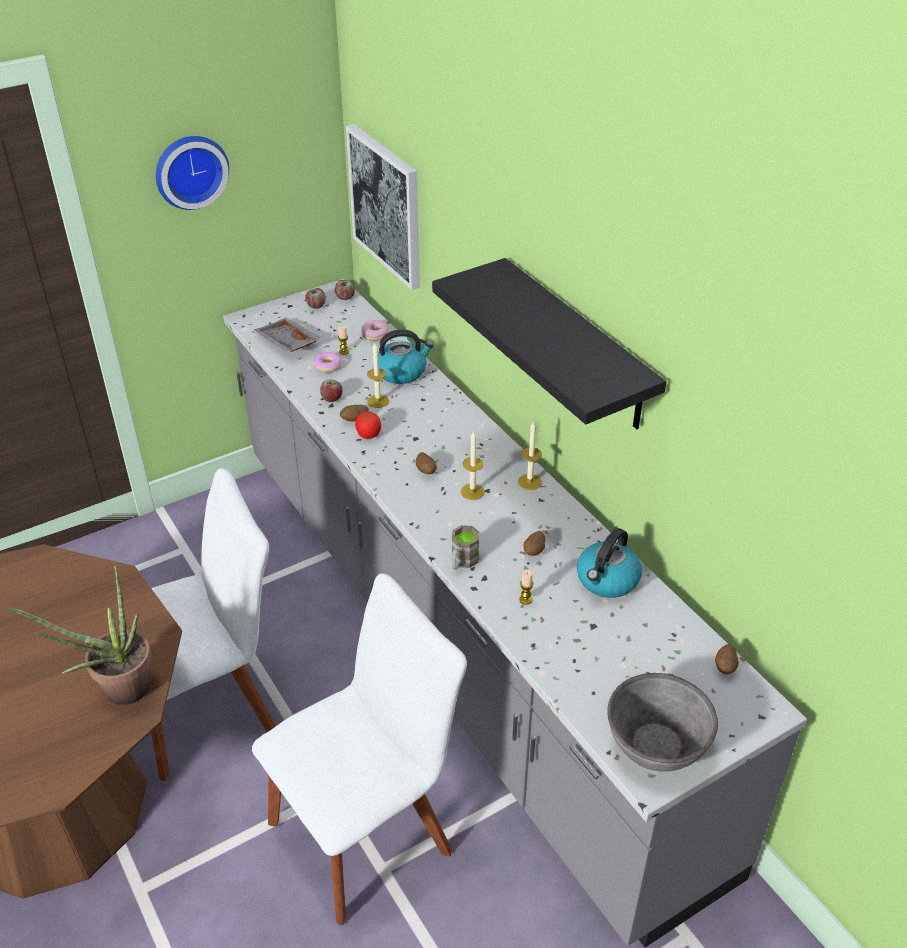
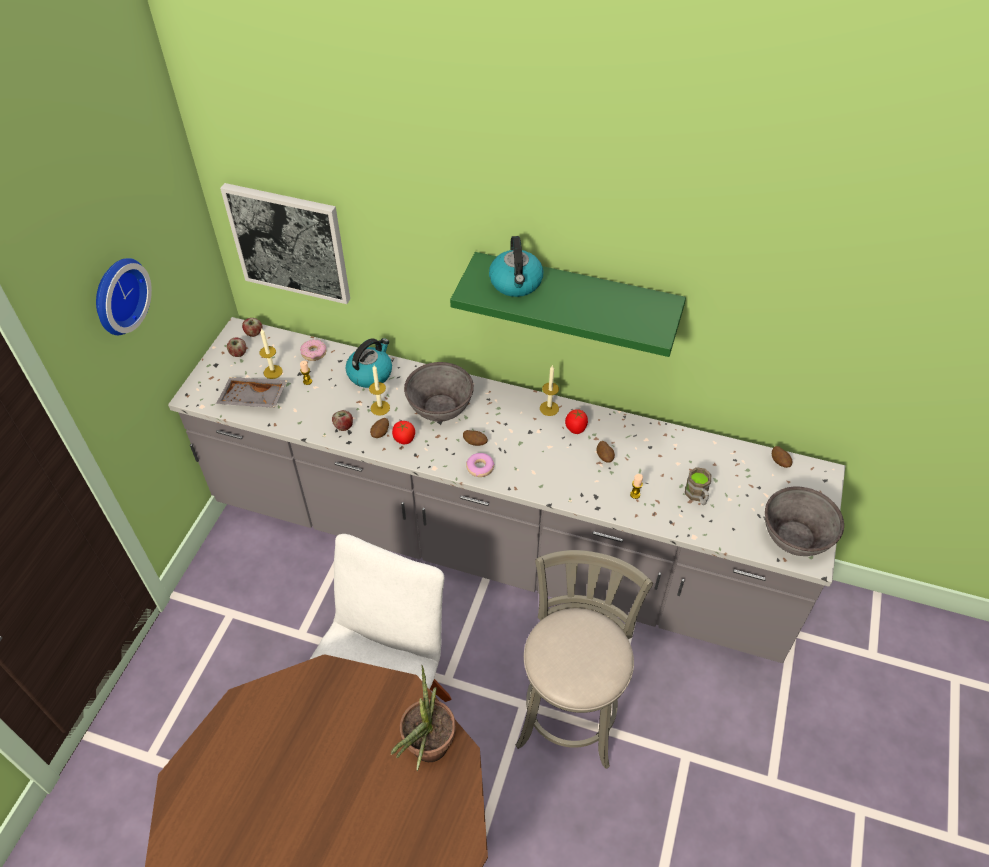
camera: 40 degrees left, 10 degrees up
(328, 366) = (309, 400): donut -> donut (480, 467)
(366, 830) = (570, 713): white chair -> grey stool
(430, 427) = (440, 407): none -> grey bowl
(462, 562) = (571, 494): brown mug -> brown mug (697, 496)
(472, 492) = (522, 439): candle -> candle (273, 372)
(535, 512) = (576, 428): none -> tomato
(577, 345) = (576, 296): black shelf -> green shelf
(607, 580) = (665, 449): kettle -> kettle (516, 283)

